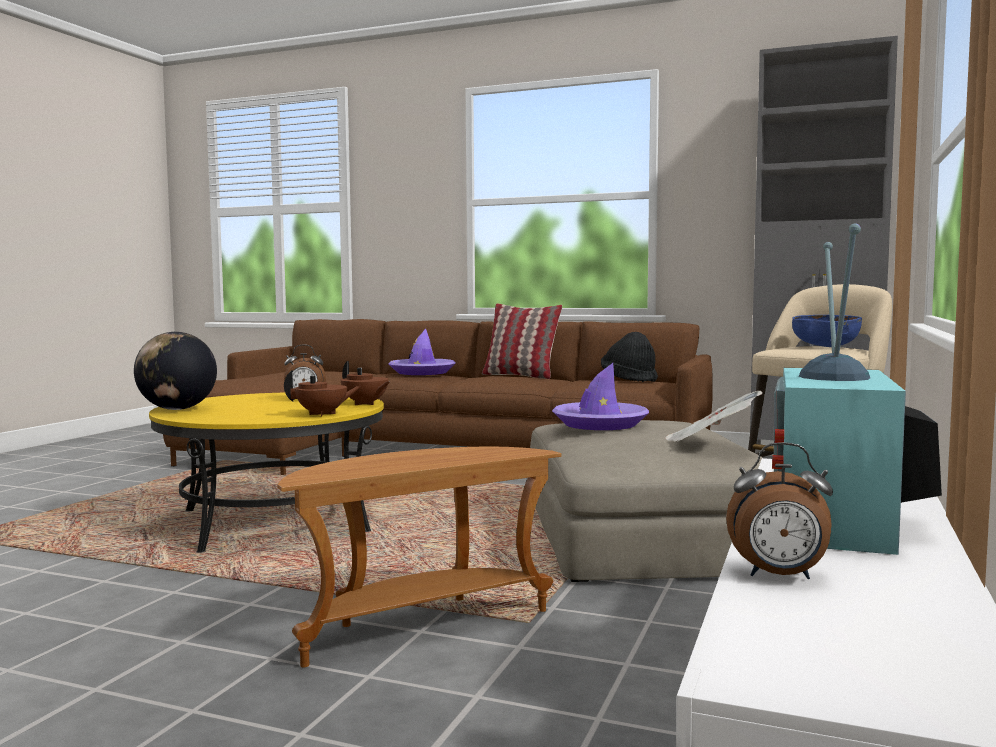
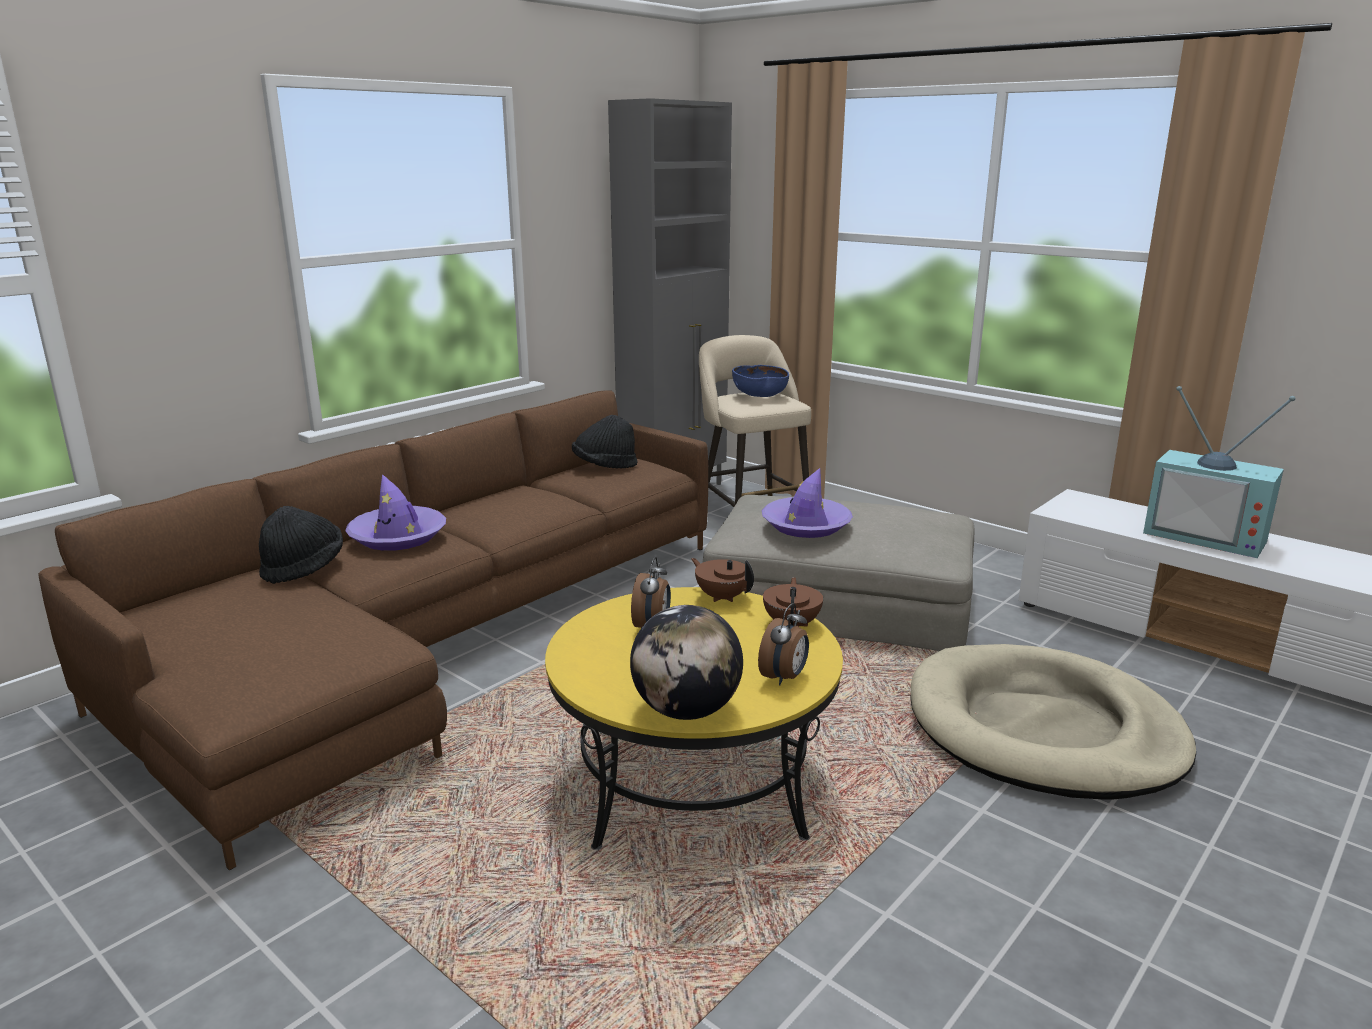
camera: 70 degrees left, 15 degrees up
(365, 372) = (303, 568): none -> black hat
(365, 404) = (722, 597): brown teapot -> brown teapot turned 105 degrees counterclockwise
(419, 625) = (1043, 730): brown side table -> beige dog bed
(520, 376) = (494, 498): pillow -> none
(710, 442) = (911, 510): newspaper -> none
(779, 576) = (1314, 571): alarm clock -> alarm clock (784, 677)

